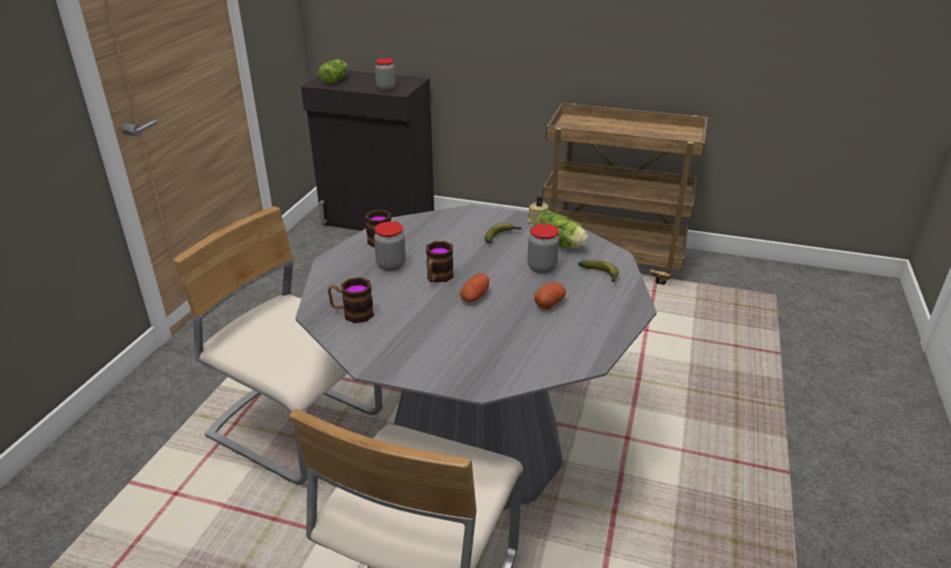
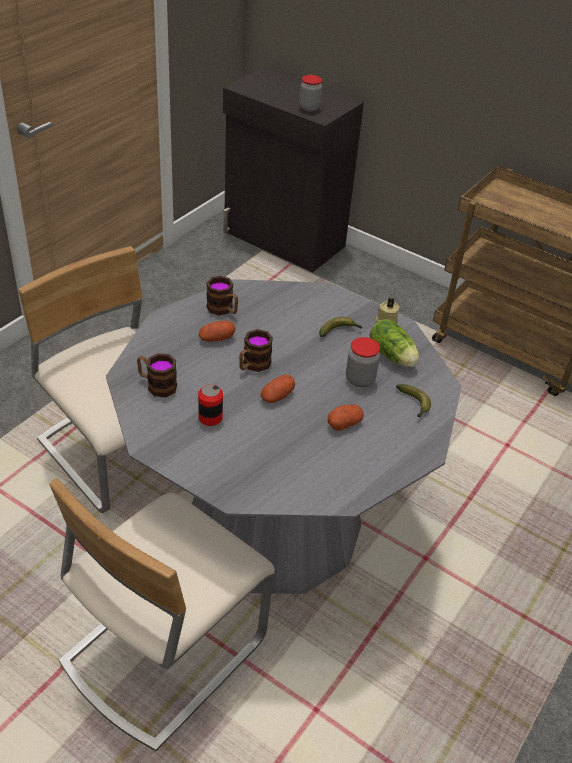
camera: 15 degrees right, 10 degrees up
(336, 80) = (263, 85): lettuce -> none
(391, 265) = (216, 338): jar -> potato
(420, 328) = (210, 418): none -> can

